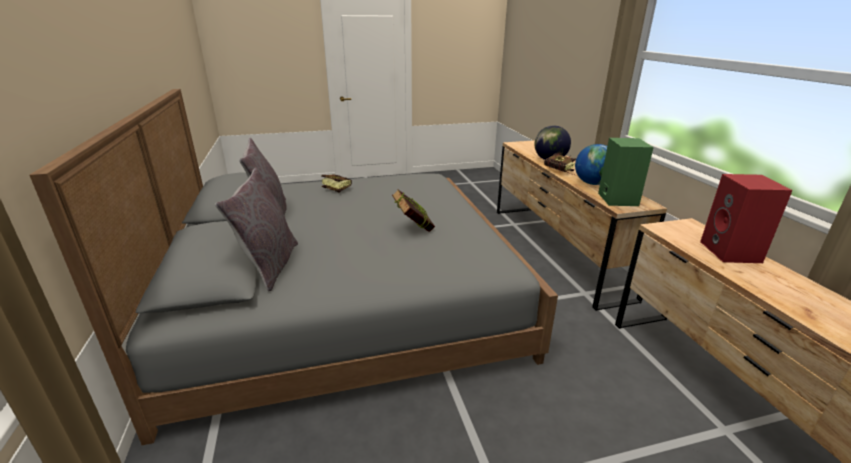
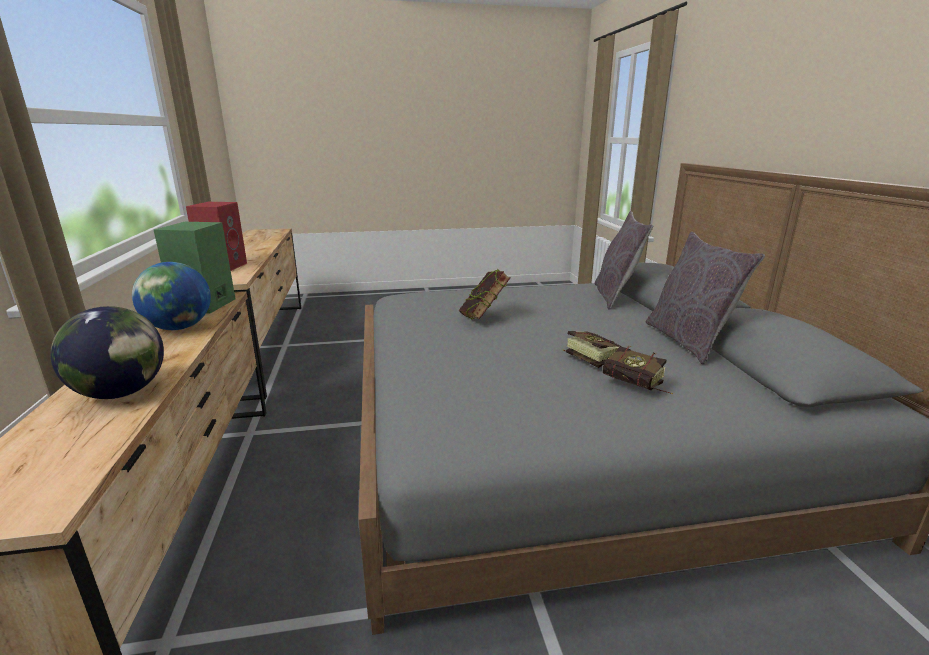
camera: 175 degrees left, 5 degrees down
(560, 172) = (180, 352): book -> book (587, 358)

